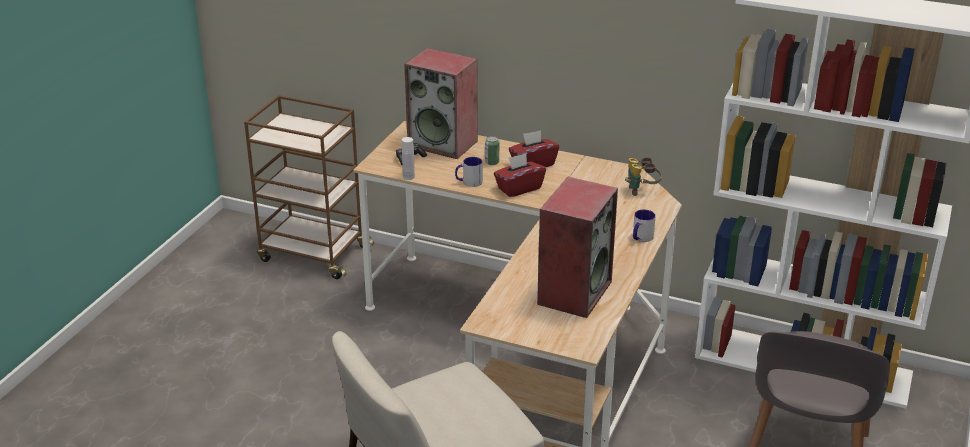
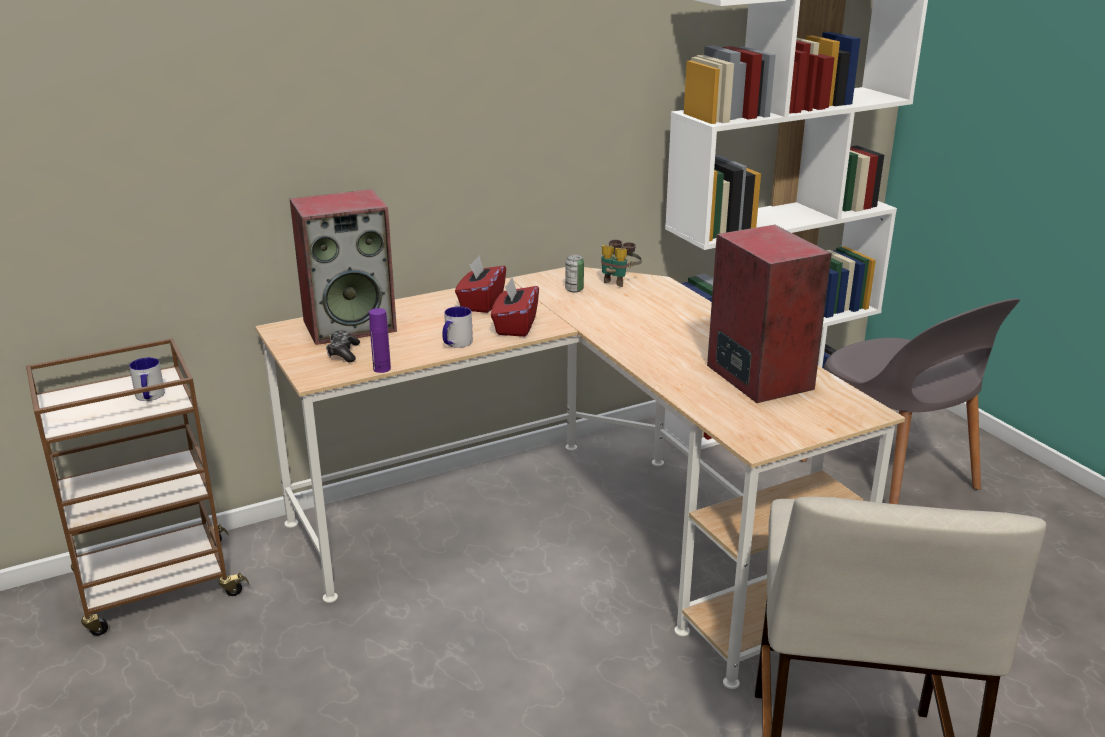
camera: 50 degrees left, 5 degrees down
(408, 177) = (382, 368): white bottle -> purple bottle
(492, 162) = (439, 319): can -> can (574, 289)
(641, 238) = (702, 312): mug -> mug (149, 397)

